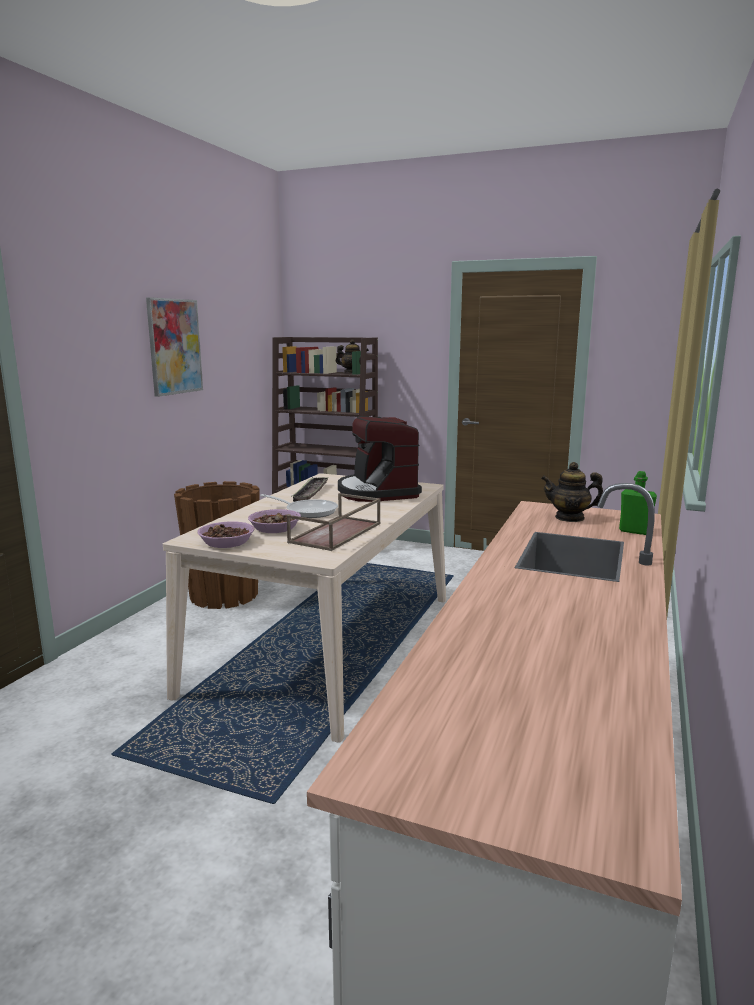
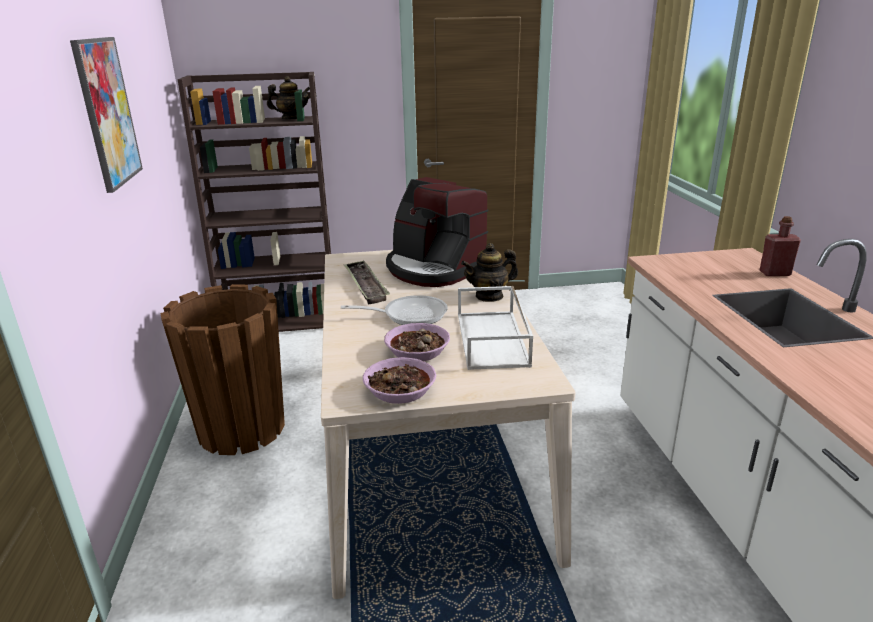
camera: 30 degrees left, 10 degrees up
(336, 533) = (493, 340): brown tray -> white tray
(570, 518) = (704, 269): teapot -> teapot (489, 296)
(634, 531) = (775, 273): green bottle -> red bottle

